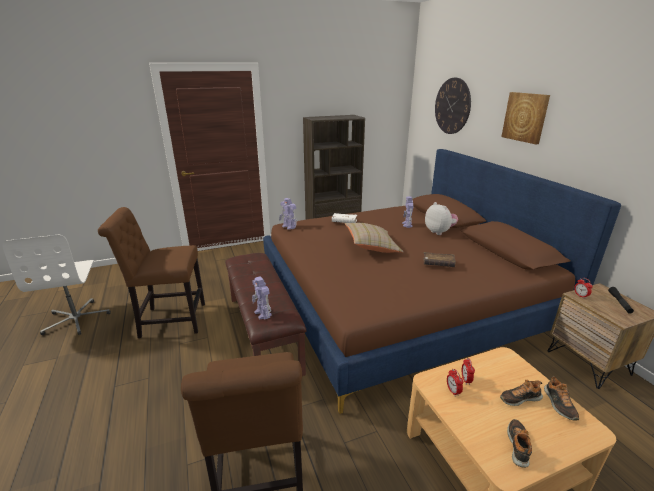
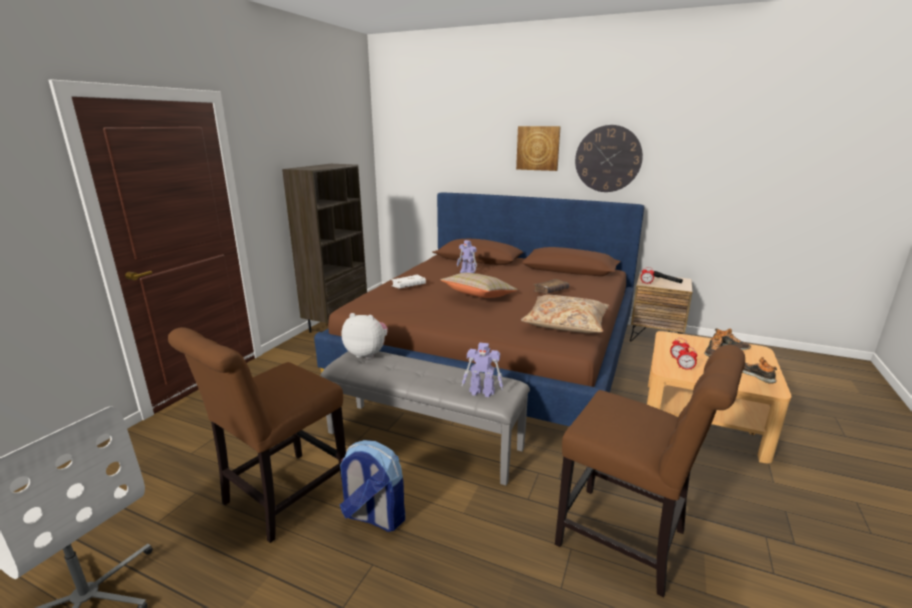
camera: 45 degrees left, 5 degrees down
(182, 356) = (373, 517): none -> backpack
(264, 332) = (424, 439): brown bench -> grey bench
(289, 227) = (362, 307): toy robot -> none
(388, 295) = (566, 323): none -> beige pillow
(439, 232) = (502, 270): plush toy -> plush toy (367, 353)
(452, 106) = (442, 146): wall clock -> wall clock (608, 159)

